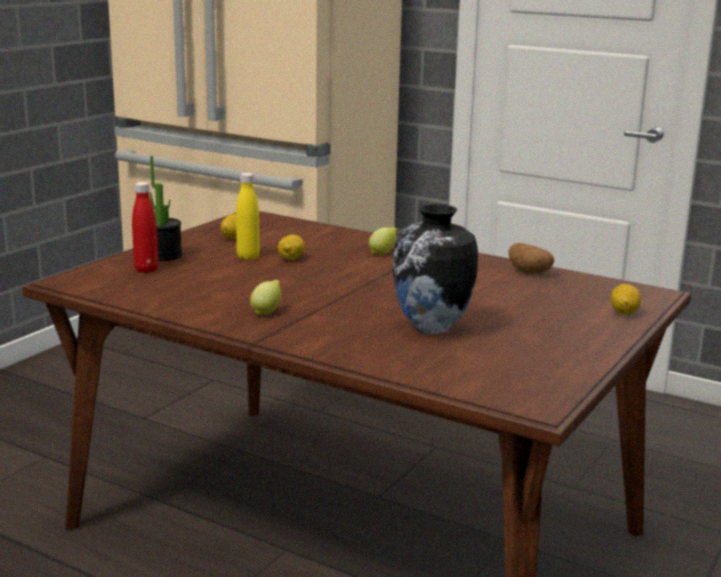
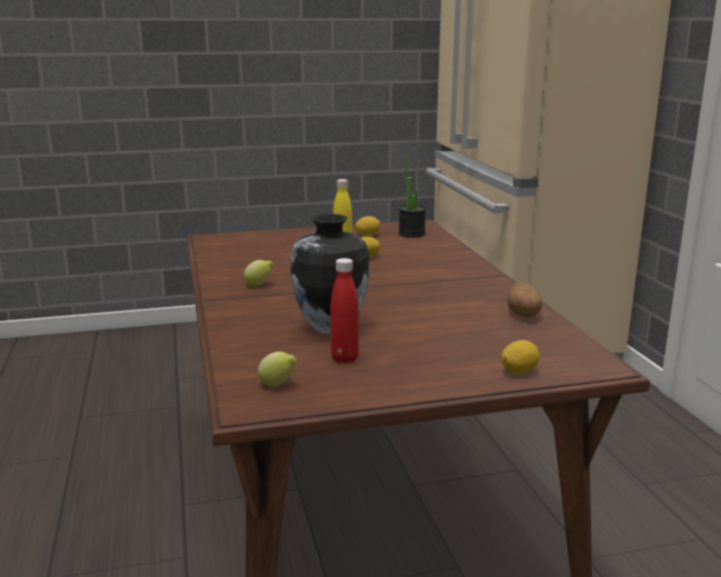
camera: 45 degrees right, 0 degrees up
(146, 269) = (265, 242): red bottle -> red bottle (344, 359)
(164, 256) = (297, 236): potted plant -> potted plant (411, 234)
(383, 253) = (440, 270): lemon -> lemon (278, 385)

